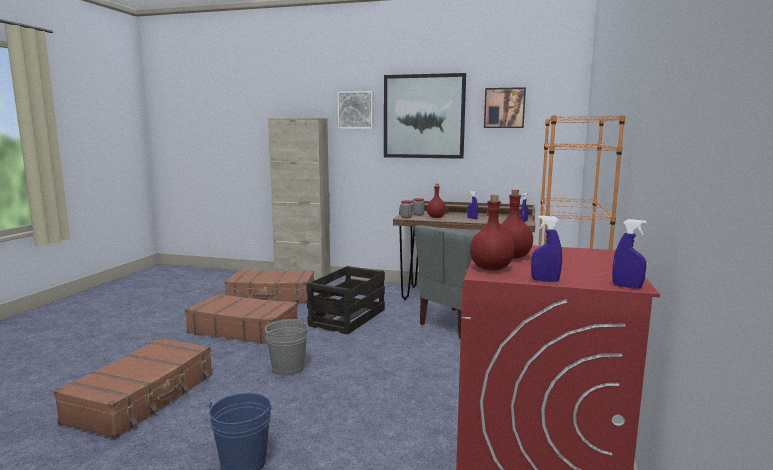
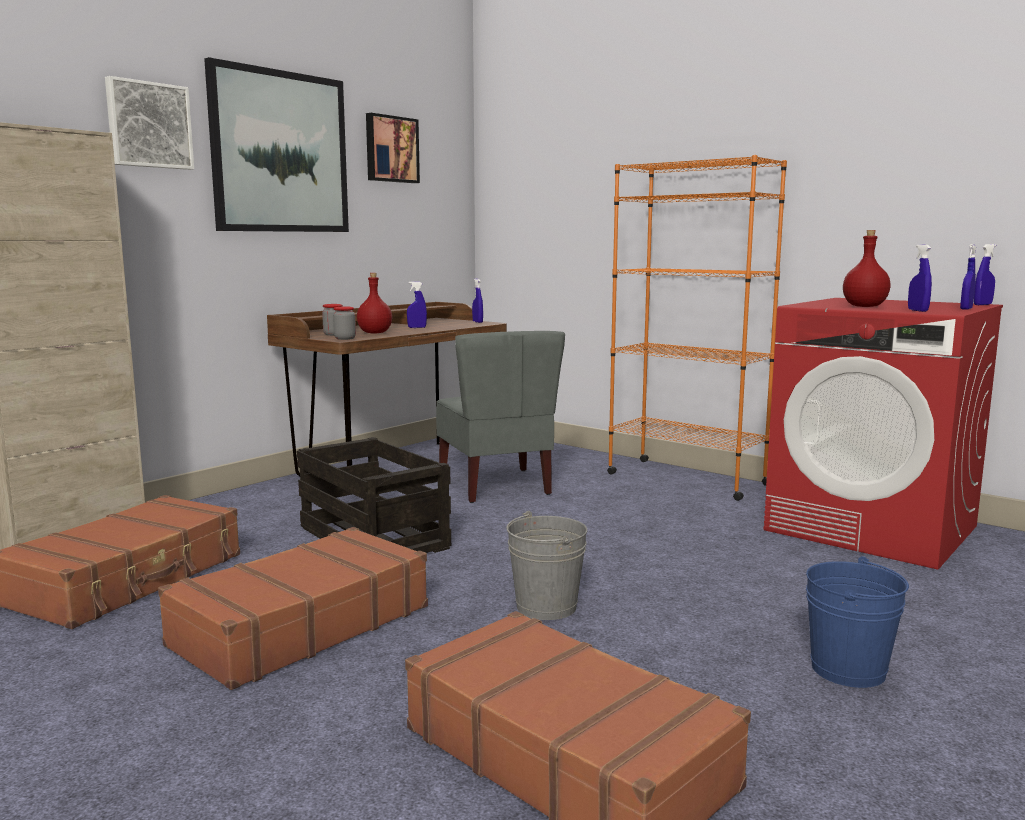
camera: 65 degrees left, 0 degrees up
(491, 268) = (917, 310): red bottle -> blue spray bottle

